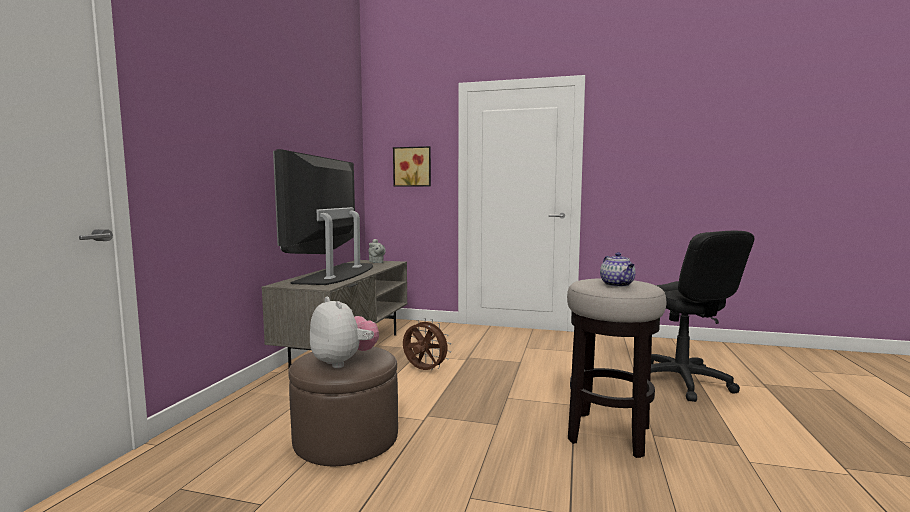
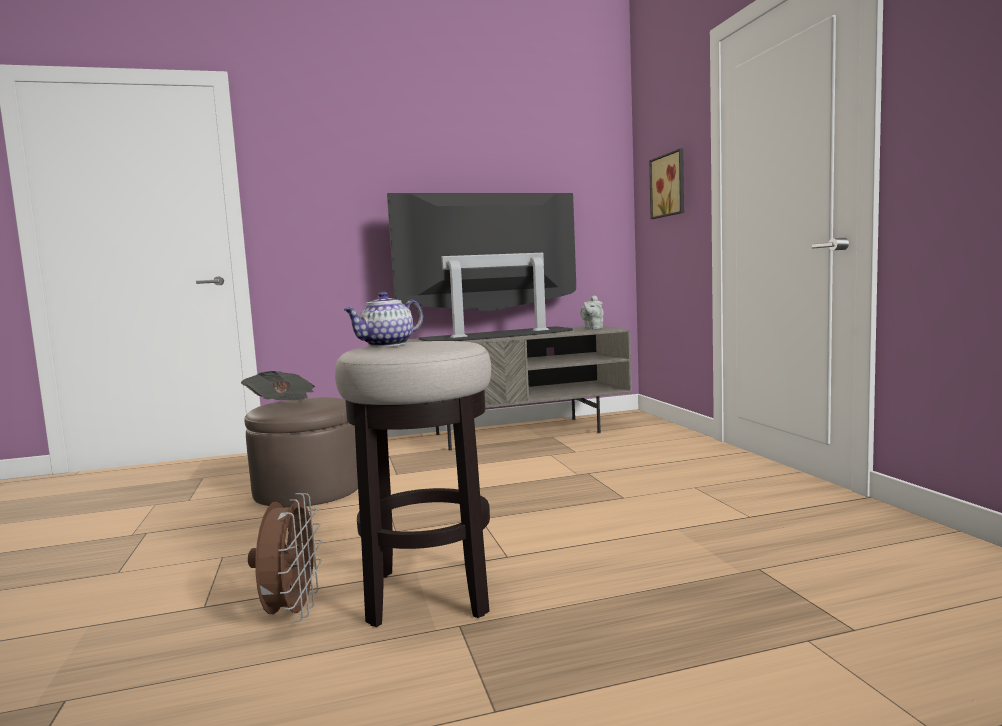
camera: 60 degrees right, 0 degrees up
(343, 362) = (283, 406): plush toy -> newspaper
(424, 371) = (506, 469): brown fan -> brown fan (292, 613)
(680, 382) = (760, 621): black office chair -> none

